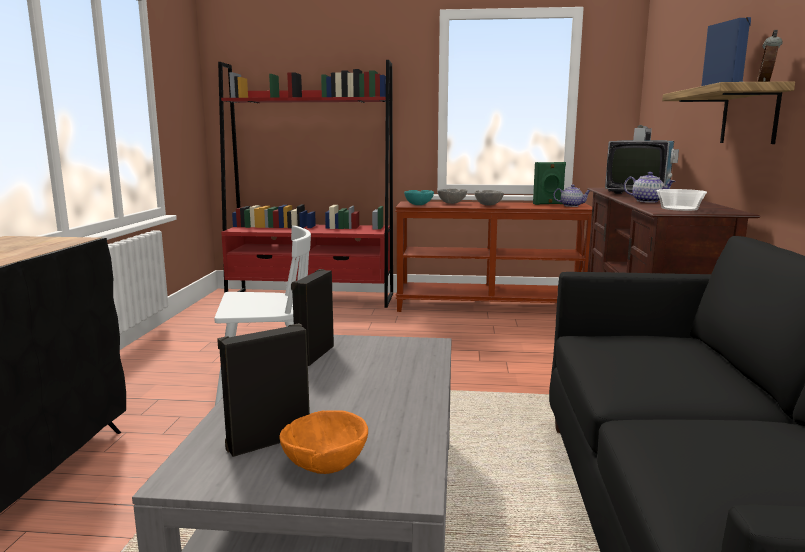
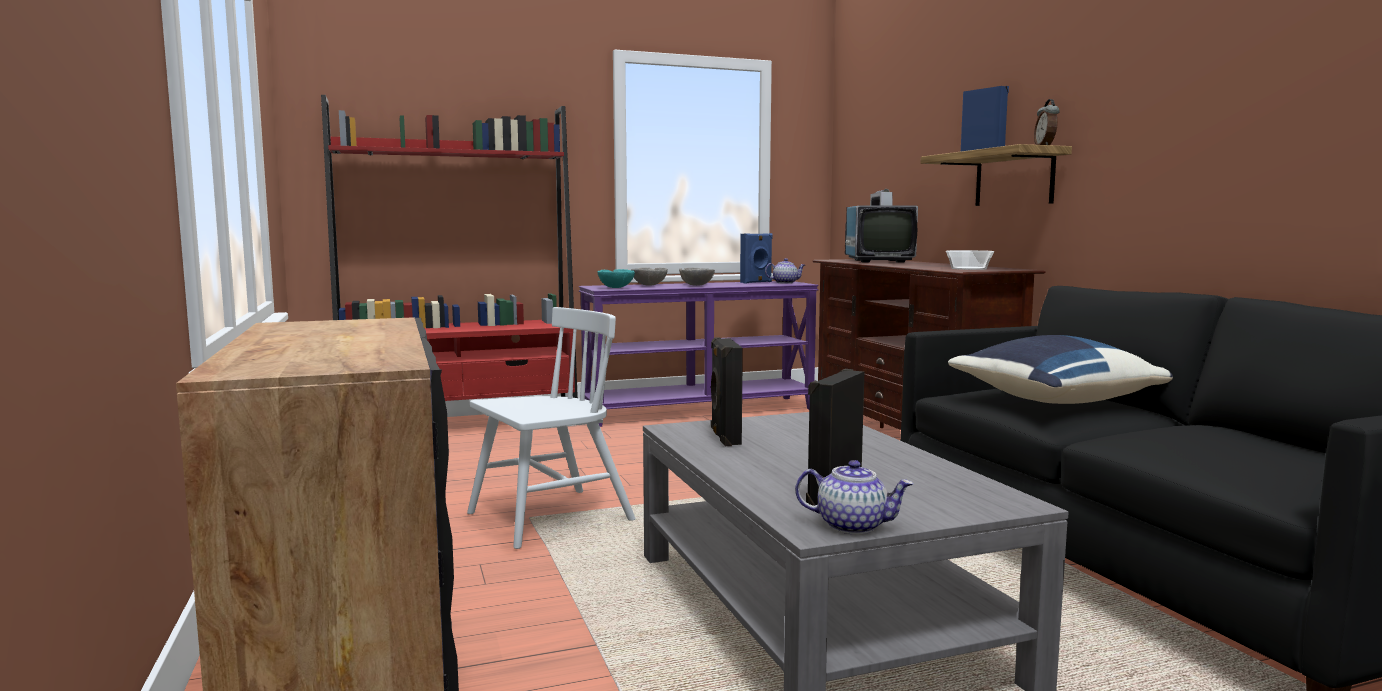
camera: 25 degrees left, 5 degrees down
(325, 466) = (921, 502): orange bowl -> none
(490, 307) = (699, 411): brown console table -> purple console table
(548, 204) = (756, 282): green speaker -> blue speaker
(647, 201) = (919, 266): teapot -> teapot (852, 526)
(658, 362) = (1051, 401): none -> blue pillow

